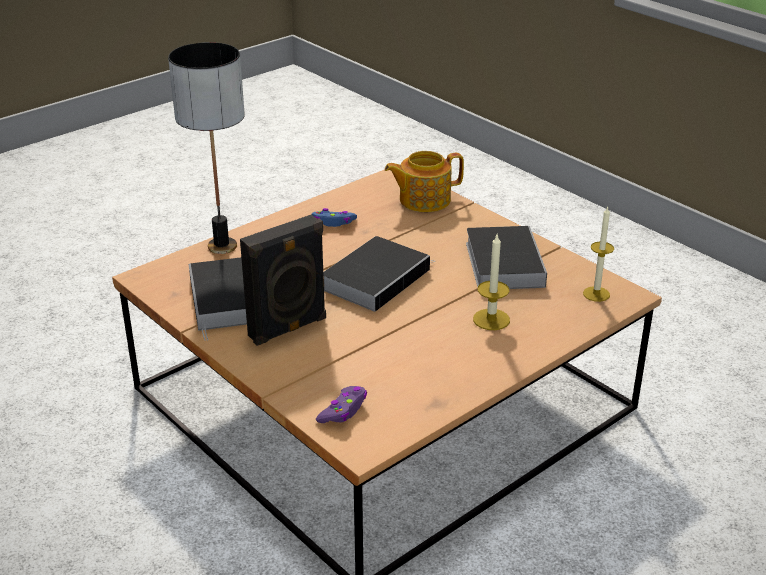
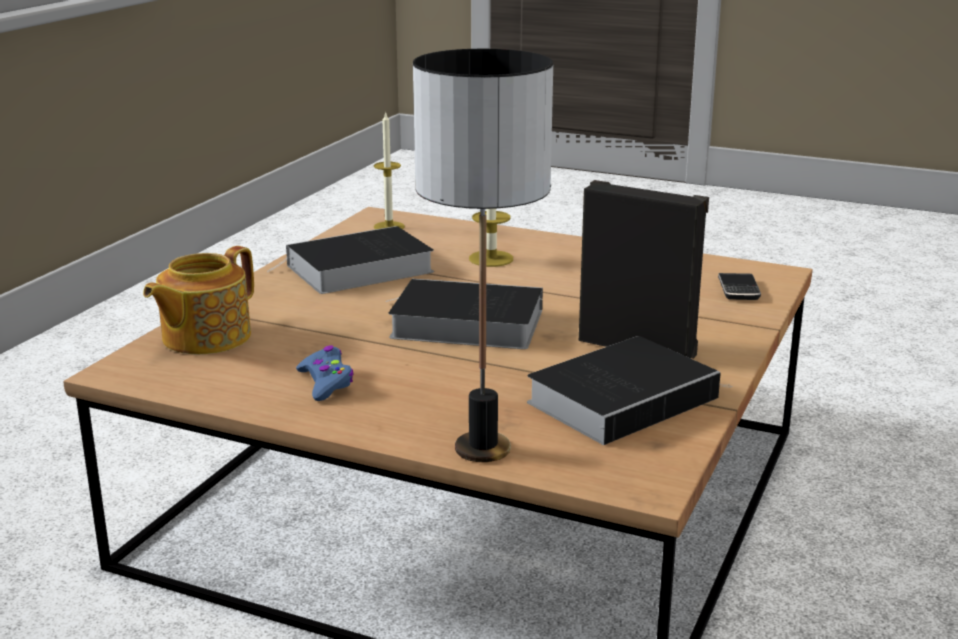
camera: 115 degrees left, 10 degrees down
(343, 410) = (738, 290): purple game controller -> phone
(423, 200) = (204, 337): teapot -> teapot turned 75 degrees clockwise

